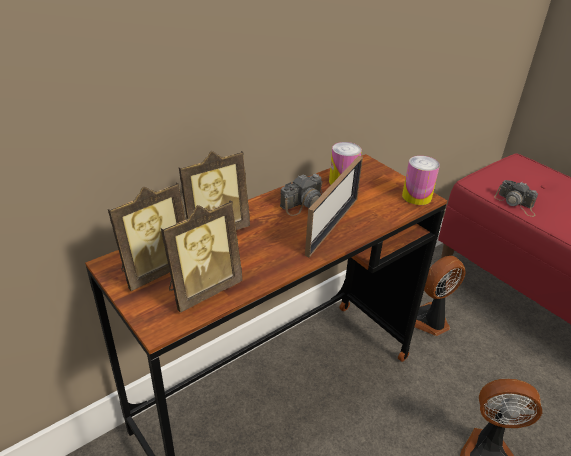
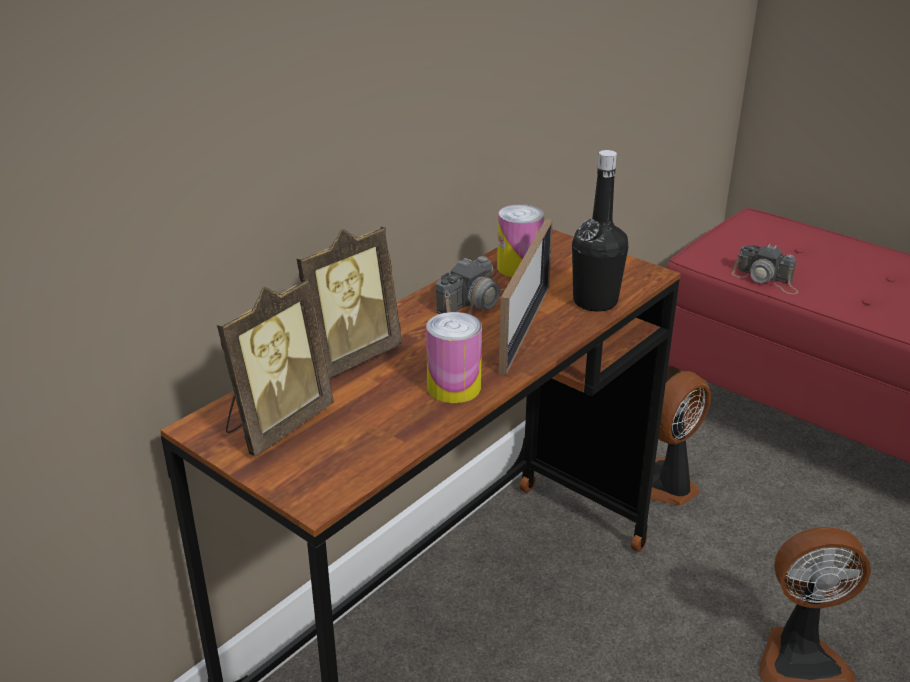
camera: 10 degrees left, 5 degrees down
(202, 289) = (362, 439): picture frame -> none
(384, 213) = (595, 301): none -> black bottle
(416, 197) = (635, 274): can -> can (454, 387)

